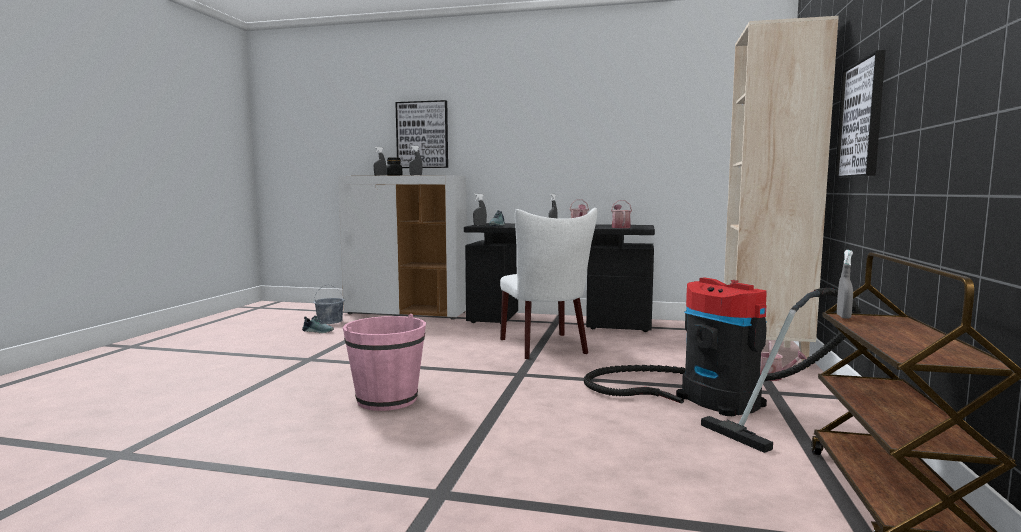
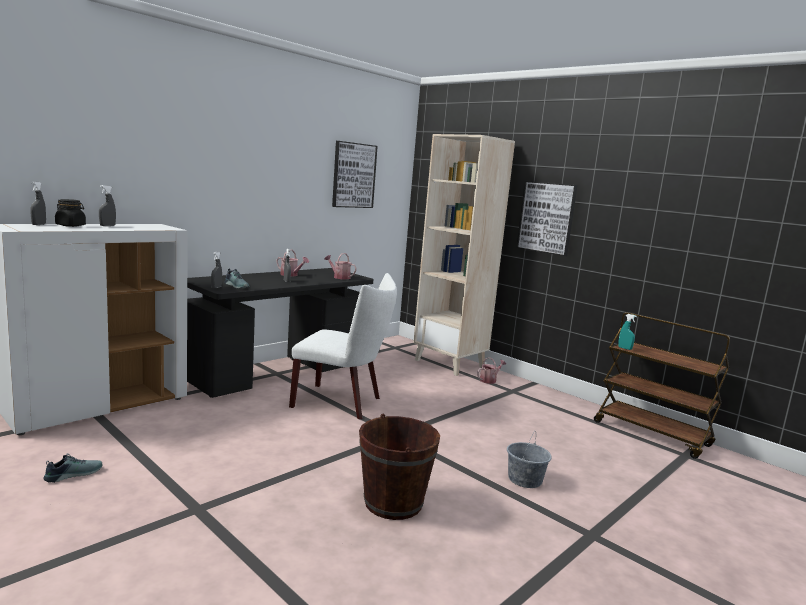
camera: 60 degrees left, 5 degrees up
(330, 321) = (36, 455): grey bucket -> grey bucket (525, 479)
(387, 399) = (393, 503): pink bucket -> brown bucket
(422, 135) = (94, 166): picture -> picture (353, 175)
(710, 399) = (507, 408): vacuum cleaner -> none
(843, 316) = (625, 348): grey spray bottle -> turquoise spray bottle

